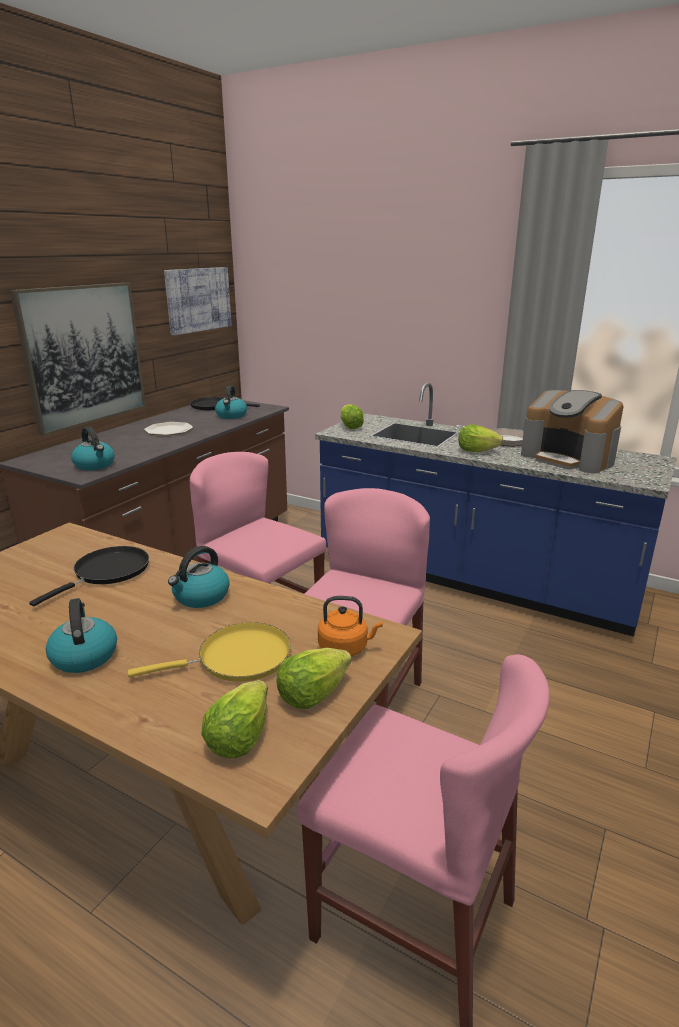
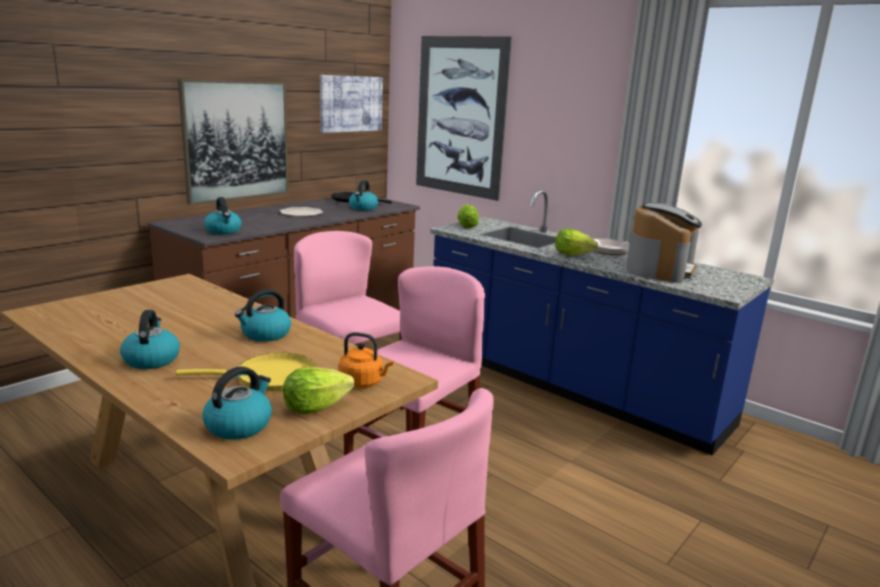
camera: 10 degrees right, 5 degrees down
(108, 572) = (200, 310): black frying pan -> none
(238, 738) = (239, 425): lettuce -> kettle
(321, 307) = (460, 117): none -> picture
(568, 458) = (660, 268): coffee machine -> coffee machine turned 120 degrees counterclockwise

